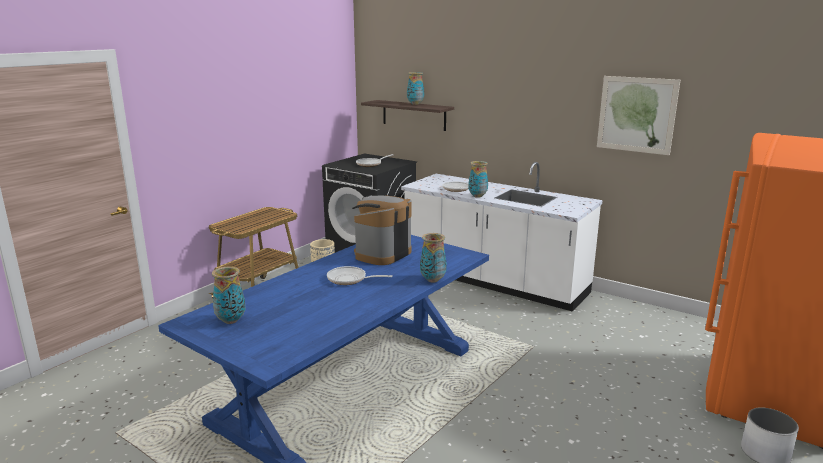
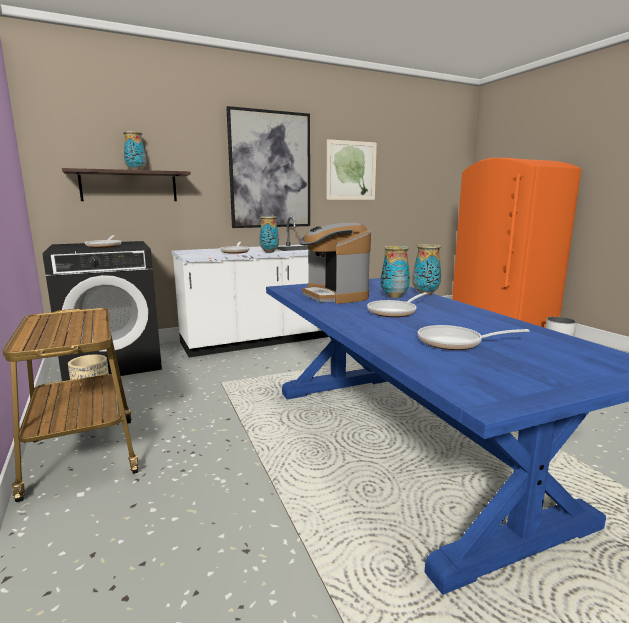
camera: 60 degrees left, 5 degrees down
(231, 320) = (491, 371): vase -> vase (393, 296)
(281, 306) = (455, 343): none -> frying pan
(532, 108) = (270, 170): none -> picture

